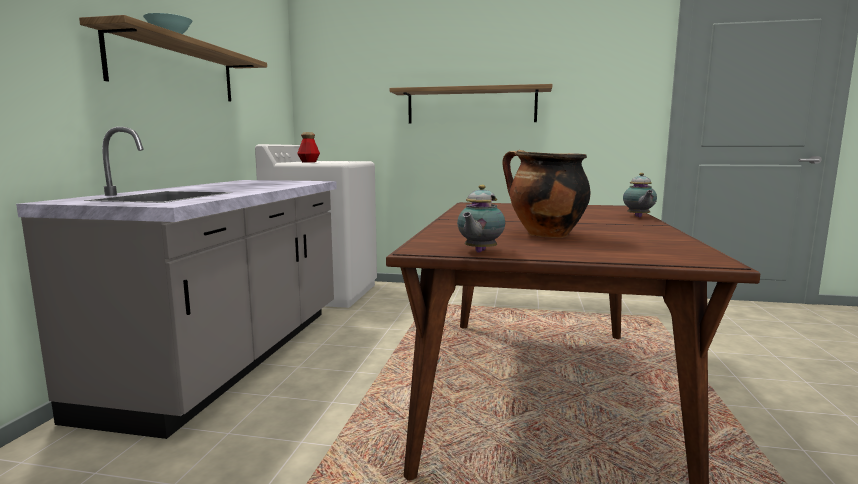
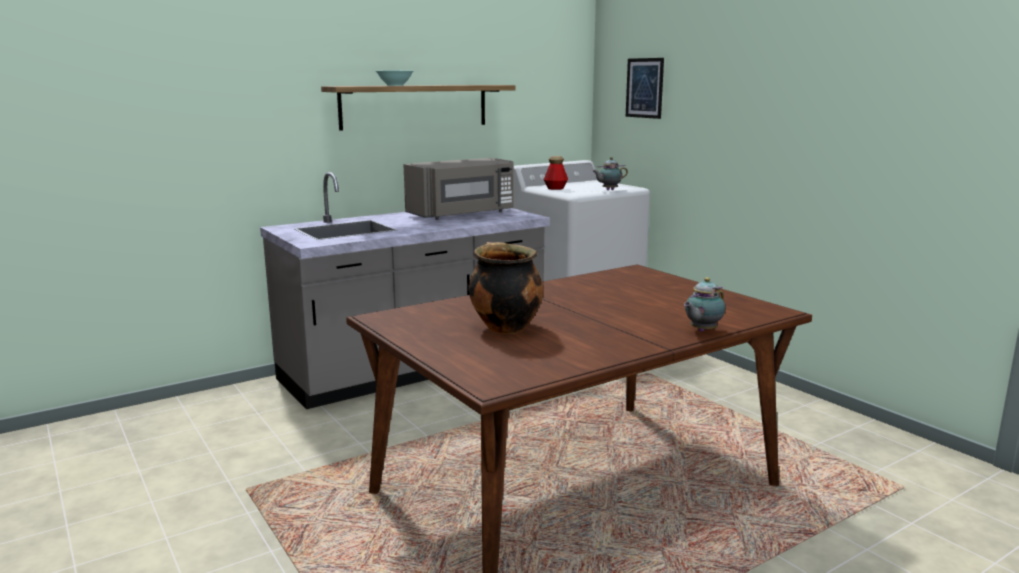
camera: 45 degrees right, 5 degrees up
(252, 184) = (462, 214): none -> grey microwave
(353, 81) = (644, 88): none -> picture
(471, 106) = (762, 128): shelf -> none
(479, 252) = (395, 329): teapot -> teapot (608, 190)

